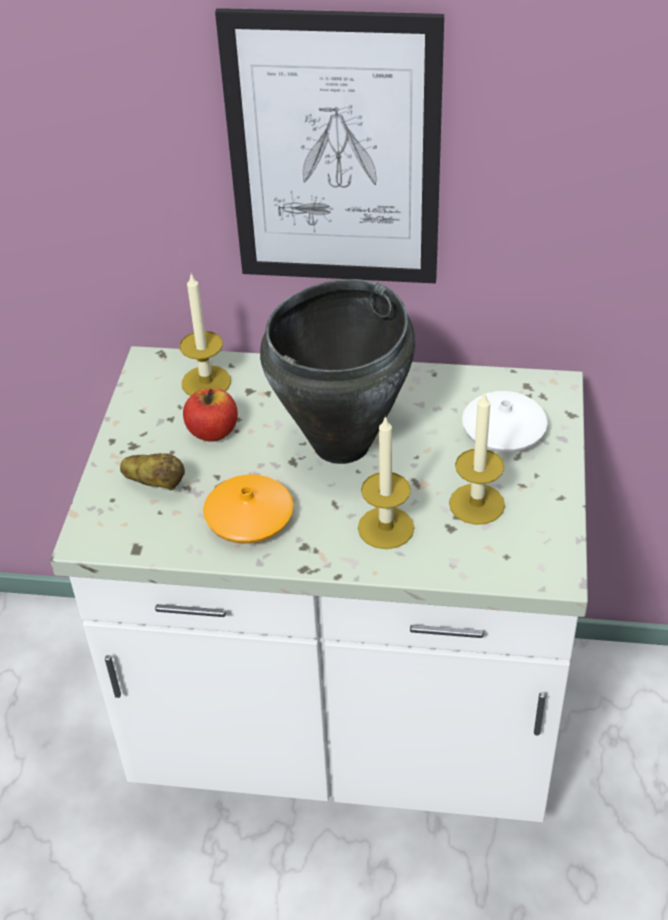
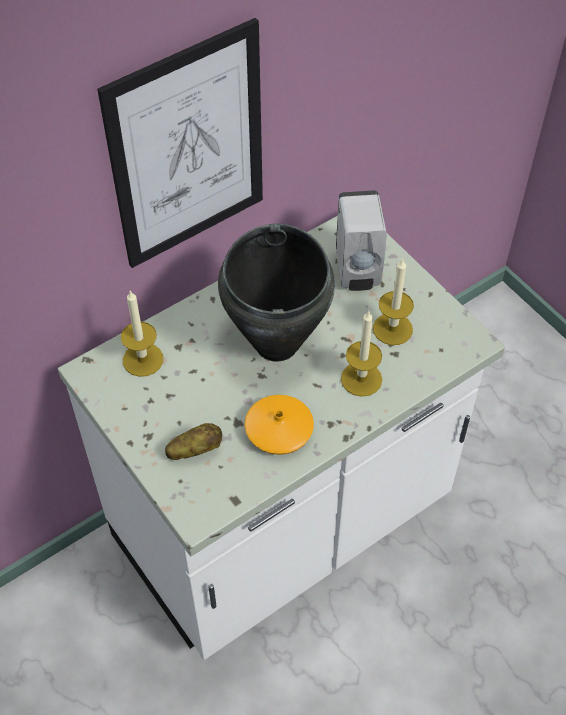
camera: 45 degrees left, 10 degrees up
(213, 431) = (188, 390): apple -> none
(503, 431) = (357, 272): white vase -> white soap dispenser

